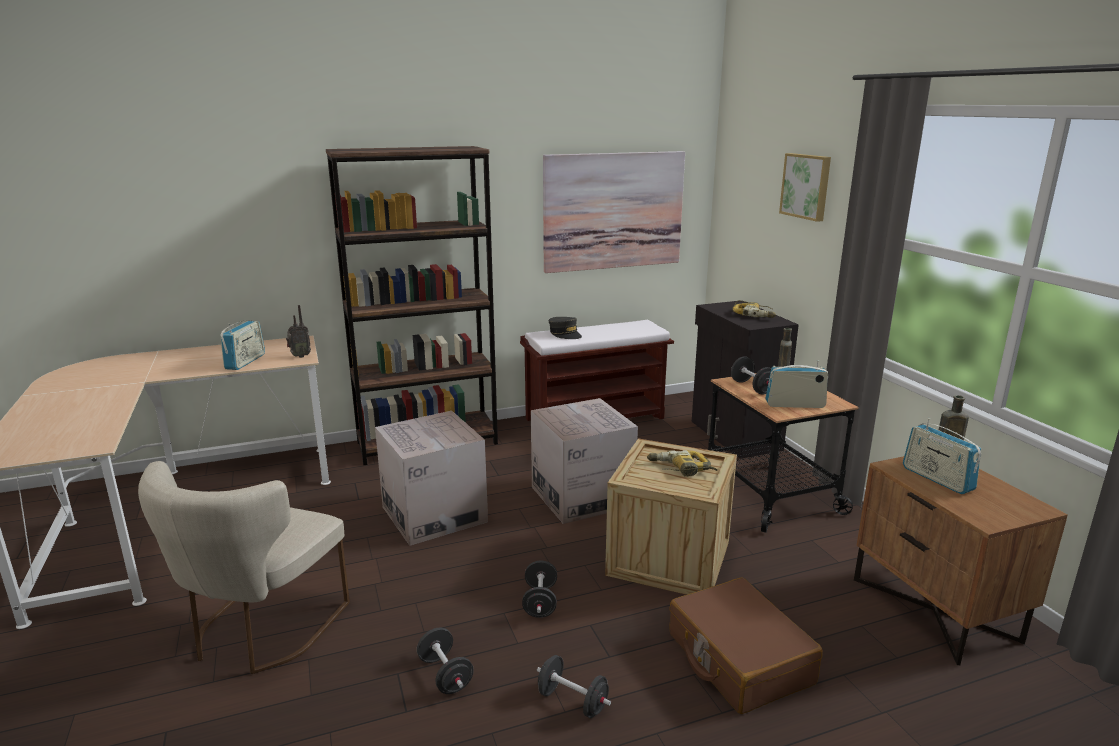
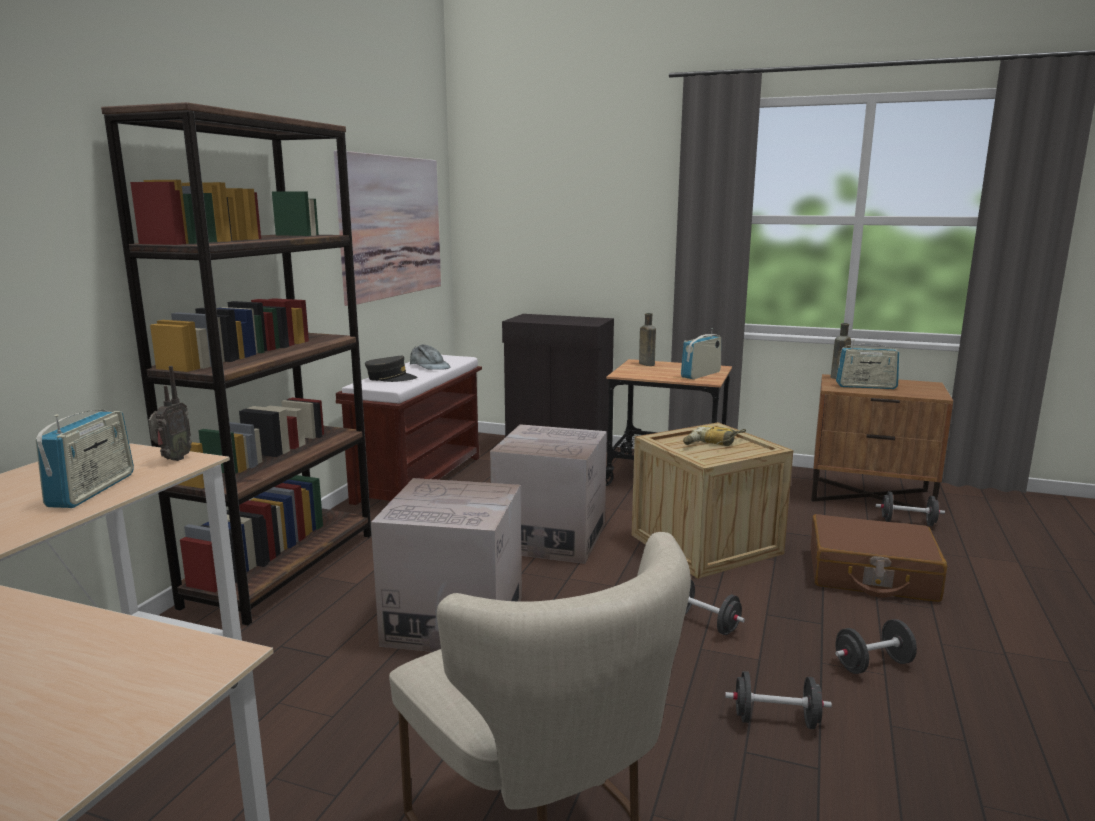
camera: 50 degrees left, 5 degrees down
(245, 361) = (92, 490): radio -> radio turned 45 degrees clockwise
(615, 331) = (429, 366): none -> grey cap
(752, 387) = (647, 373): black dumbbell -> black dumbbell (907, 522)
(754, 314) = (566, 318): power drill -> none
(806, 186) = (602, 184): picture -> none

